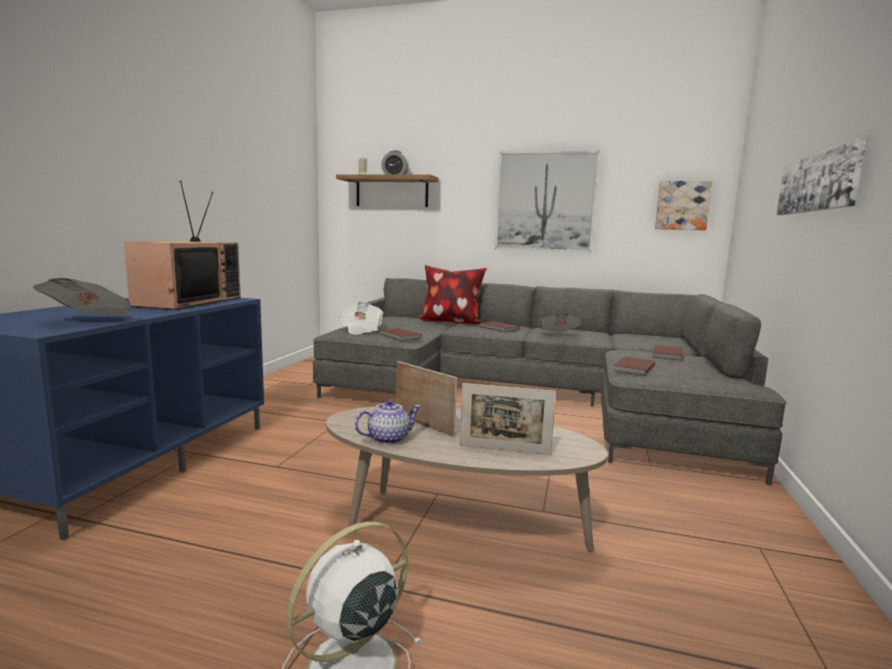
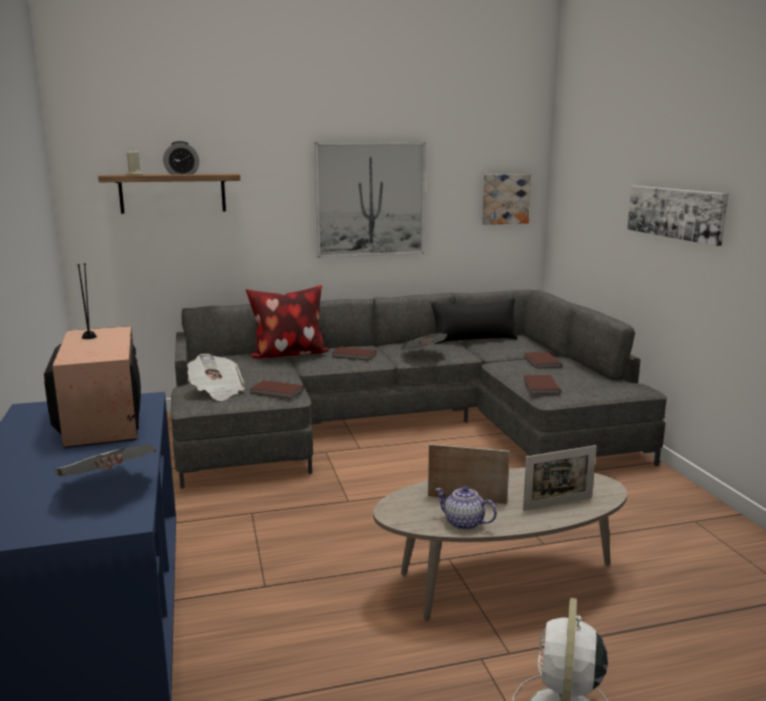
camera: 30 degrees left, 5 degrees up
(388, 438) = (463, 523): teapot -> teapot turned 90 degrees counterclockwise
(624, 334) = (474, 340): none -> black pillow

